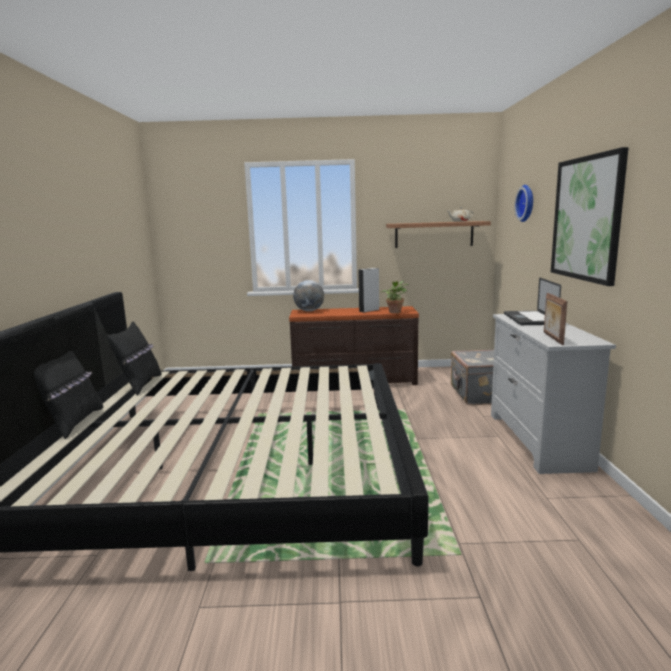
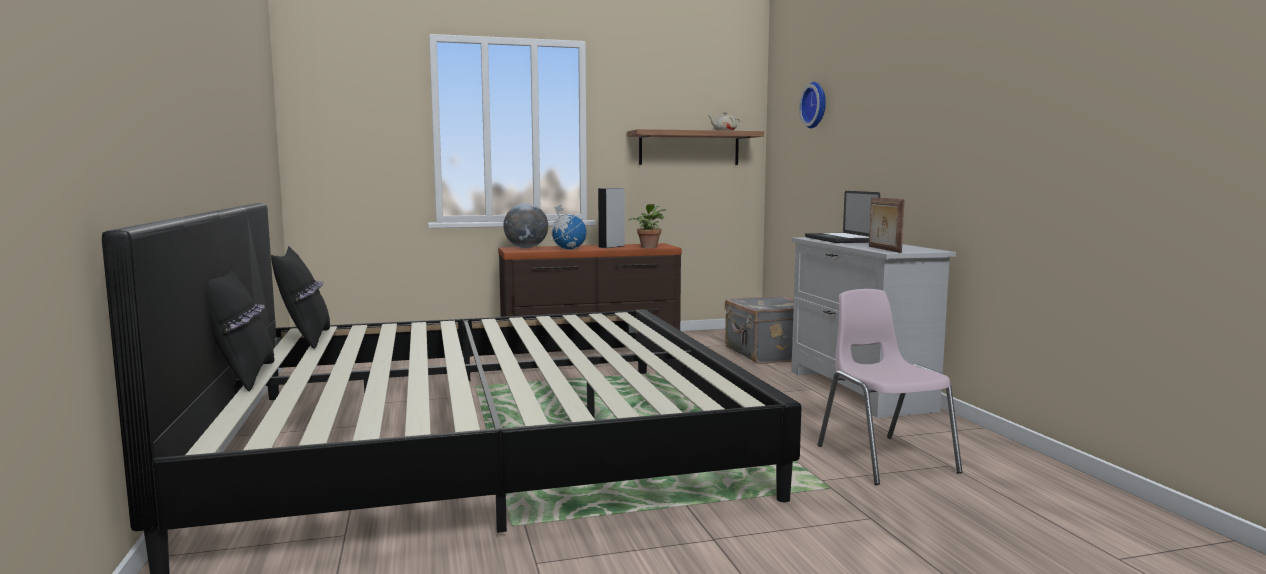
camera: 15 degrees left, 5 degrees down
(336, 313) = (568, 249): none -> globe
(524, 523) = (884, 458): none -> pink chair
(586, 218) = (905, 113): picture -> none

